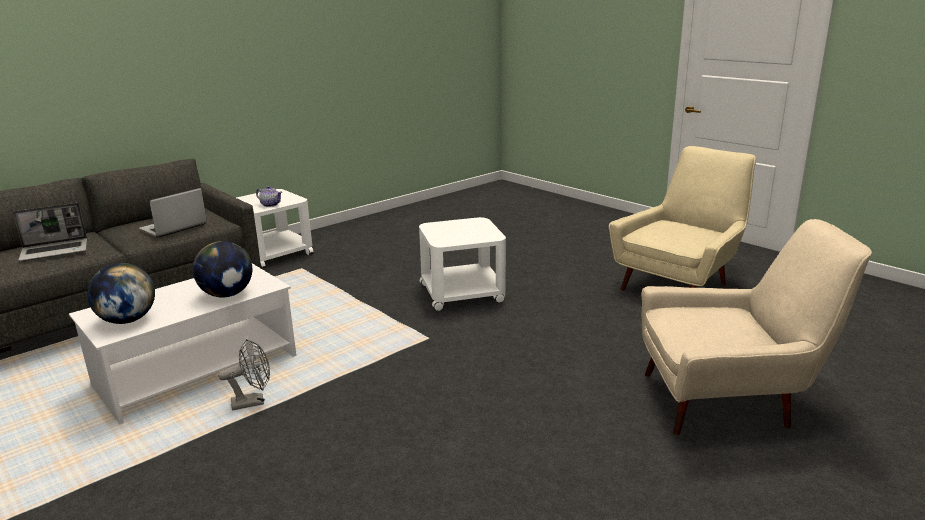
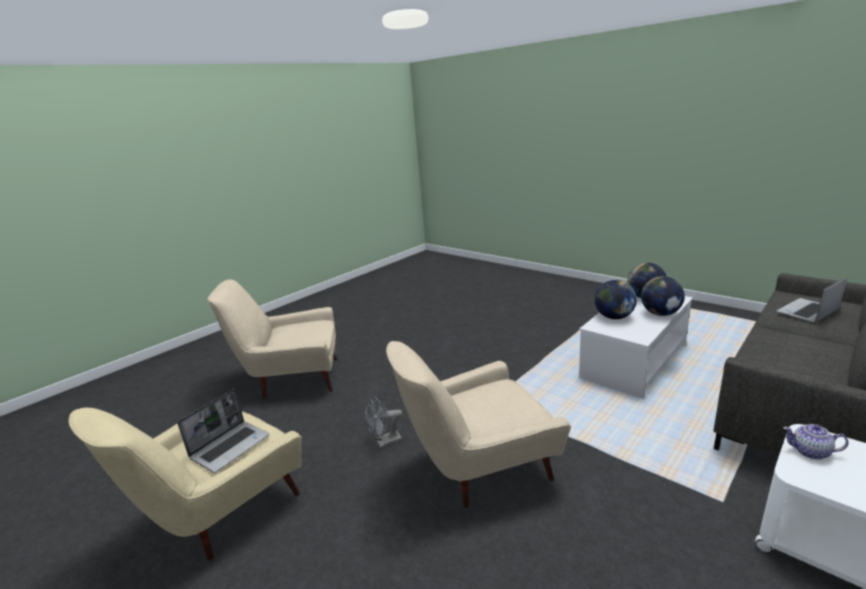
camera: 175 degrees right, 0 degrees up
(164, 293) = (660, 314): none -> globe
(173, 228) = (775, 348): laptop -> laptop (231, 446)
(253, 402) = (571, 348): grey fan -> grey fan (385, 442)
(462, 292) = (479, 469): white side table -> beige armchair

